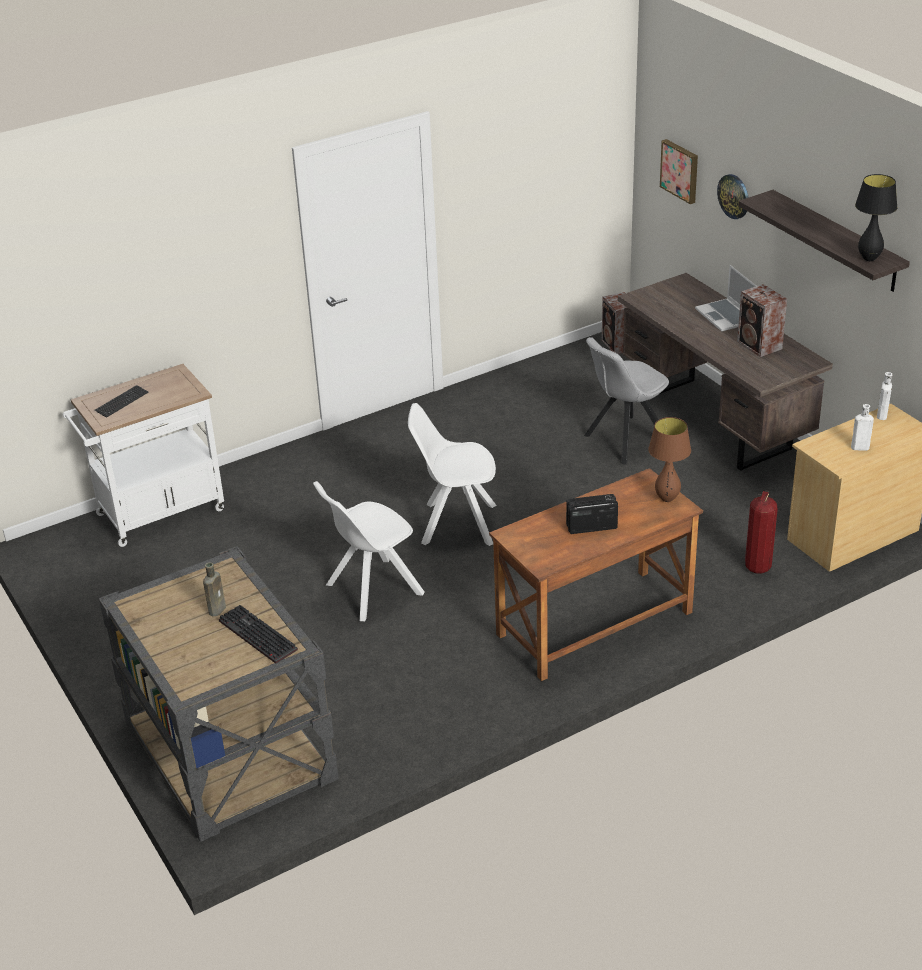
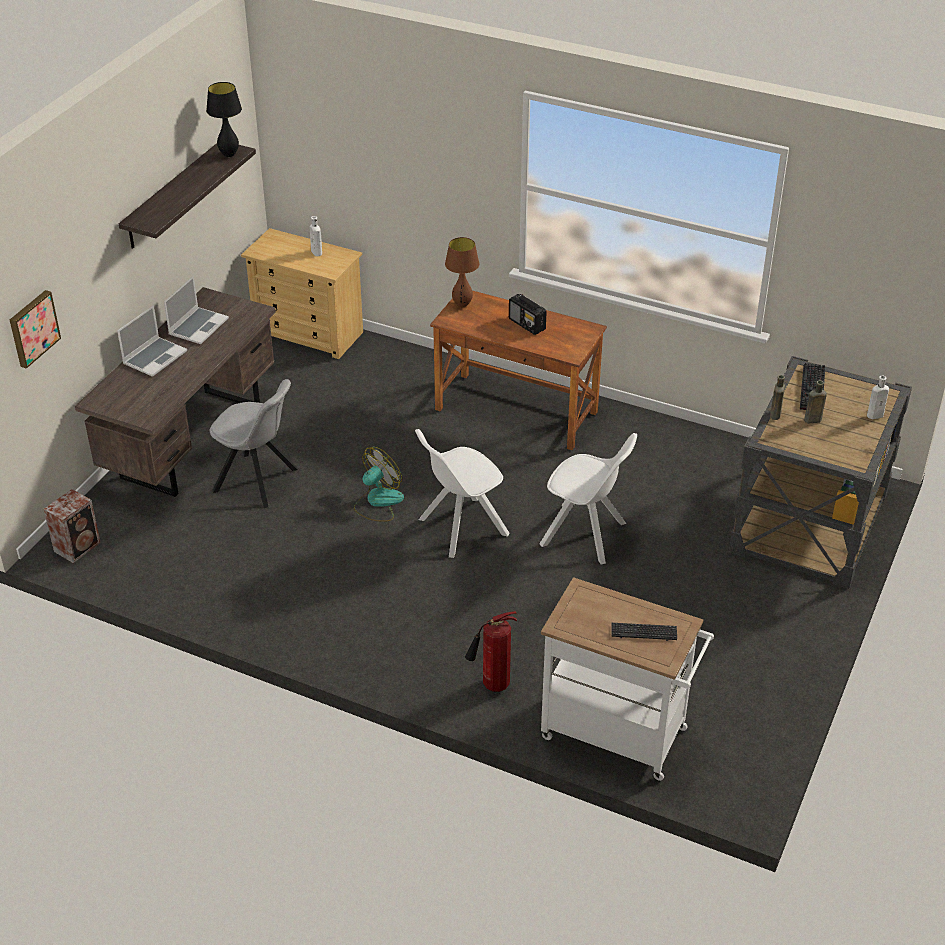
camera: 125 degrees left, 5 degrees up
(253, 589) = (775, 413): none -> brown bottle
(456, 524) = (461, 528): white chair -> white chair turned 90 degrees clockwise
(535, 492) = (378, 502): none -> fan
(734, 196) = (88, 277): wall clock -> none
(757, 566) = (383, 362): fire extinguisher -> fire extinguisher (492, 686)
(760, 346) = (198, 326): speaker -> laptop
(882, 416) = (263, 253): white bottle -> white bottle (876, 415)

